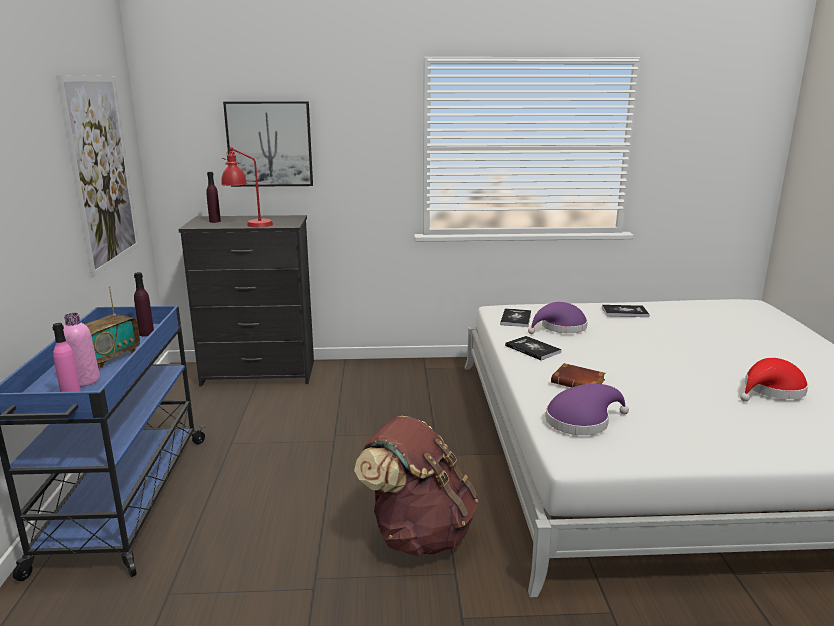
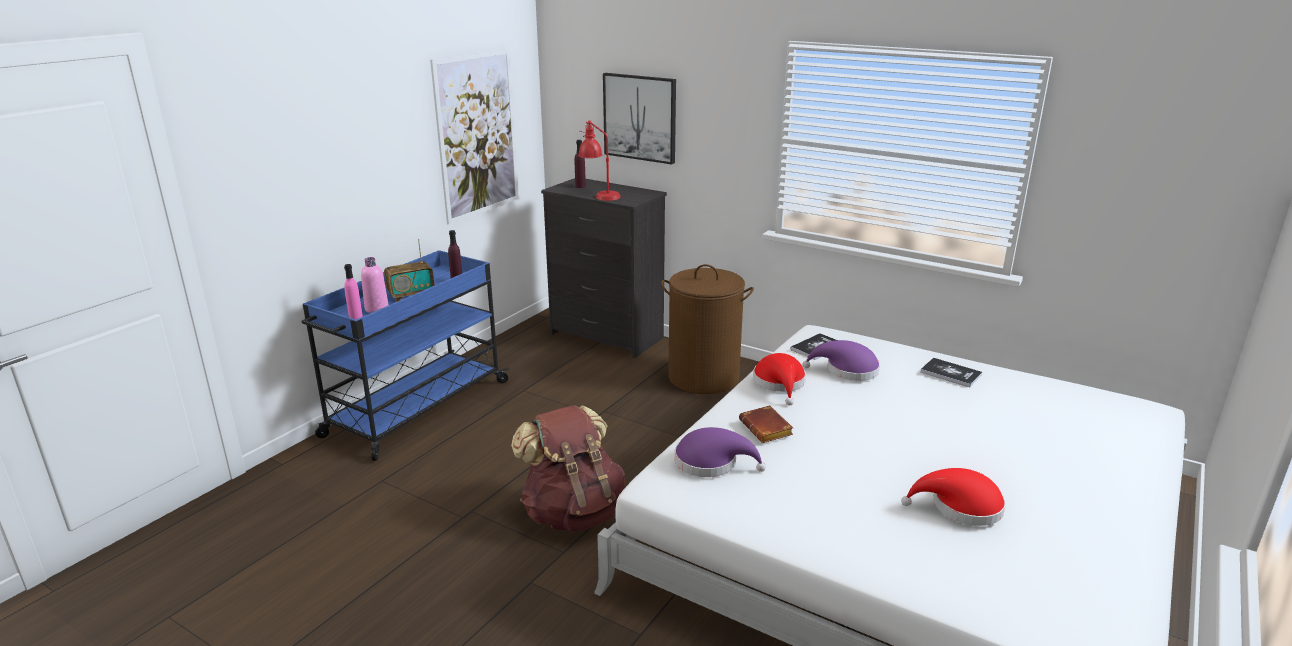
camera: 35 degrees right, 5 degrees up
(387, 381) = (704, 377): none -> brown laundry basket
(532, 349) = (780, 383): book -> red hat

